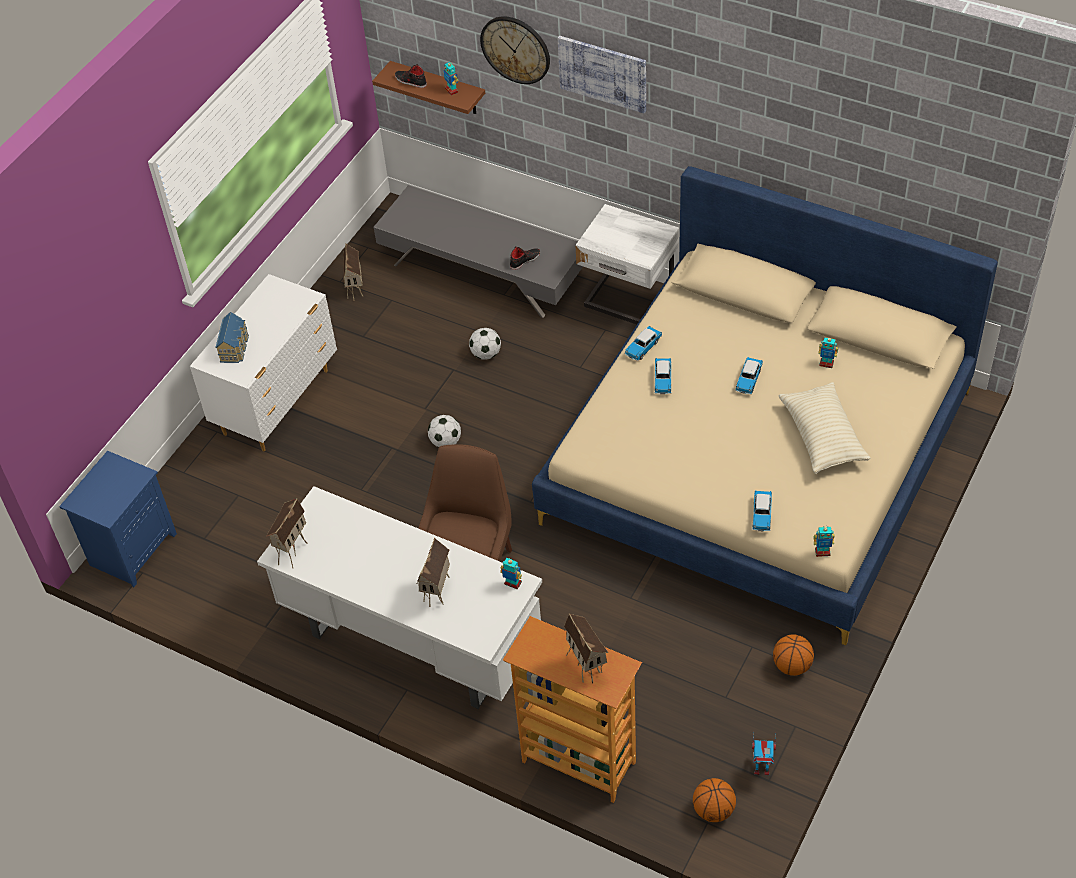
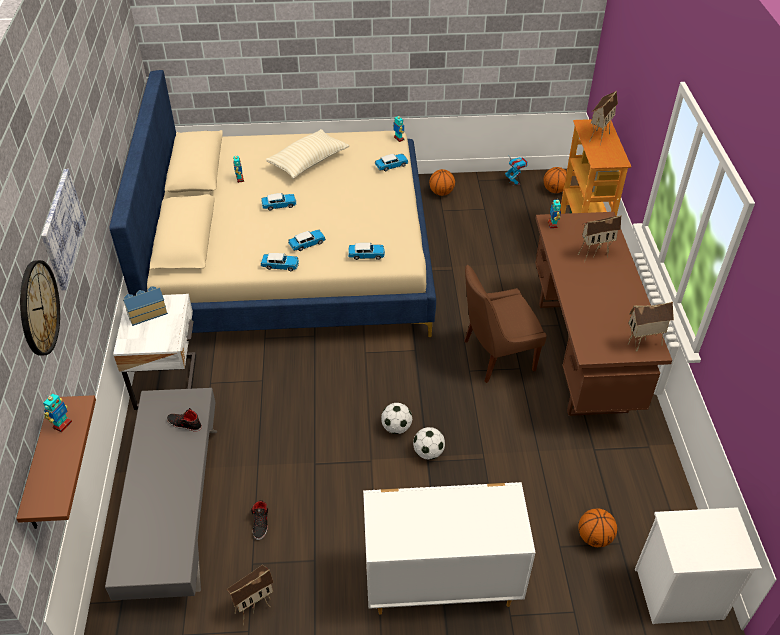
camera: 125 degrees left, 5 degrees down
(132, 548) = (678, 595): blue nightstand -> white nightstand
(224, 523) = (594, 537): none -> basketball
(235, 347) = (483, 525): toy house -> toy house (146, 313)
(410, 81) = (56, 473): black shoe -> black shoe (261, 523)
(411, 645) = (582, 355): white desk -> brown desk
(486, 354) = (283, 449): football -> football (428, 453)
(607, 419) = (366, 255): none -> toy car

